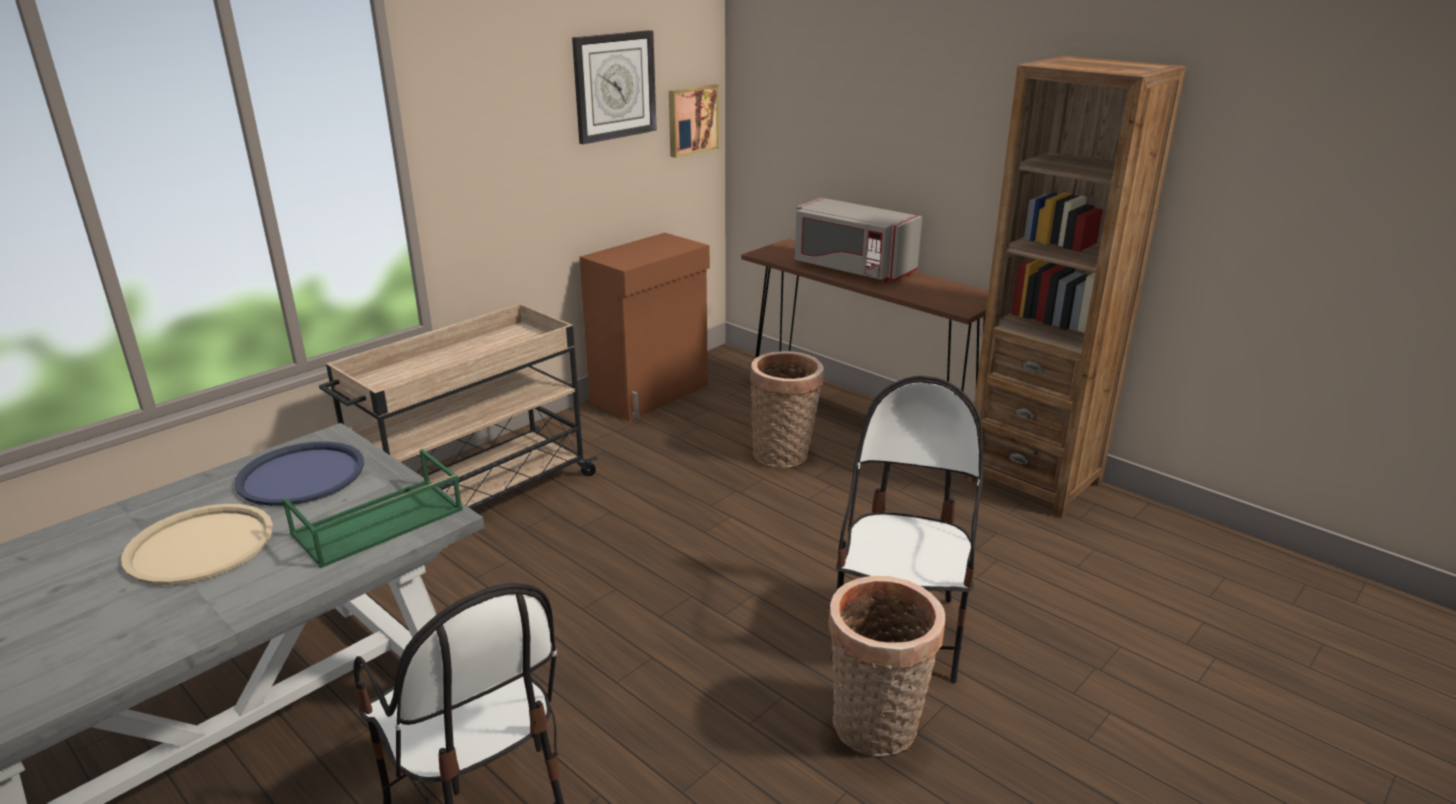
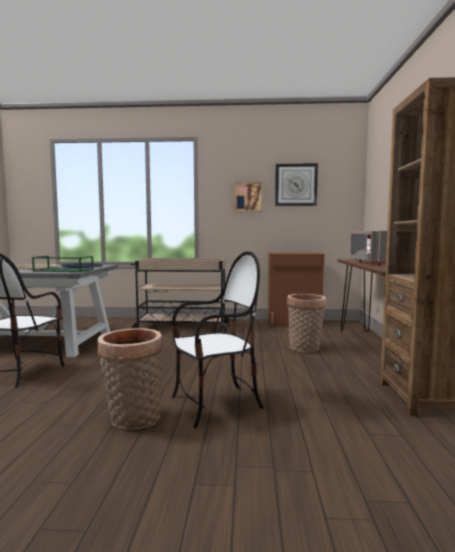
camera: 50 degrees right, 20 degrees down
(692, 120) = (341, 204): picture -> picture (248, 197)

